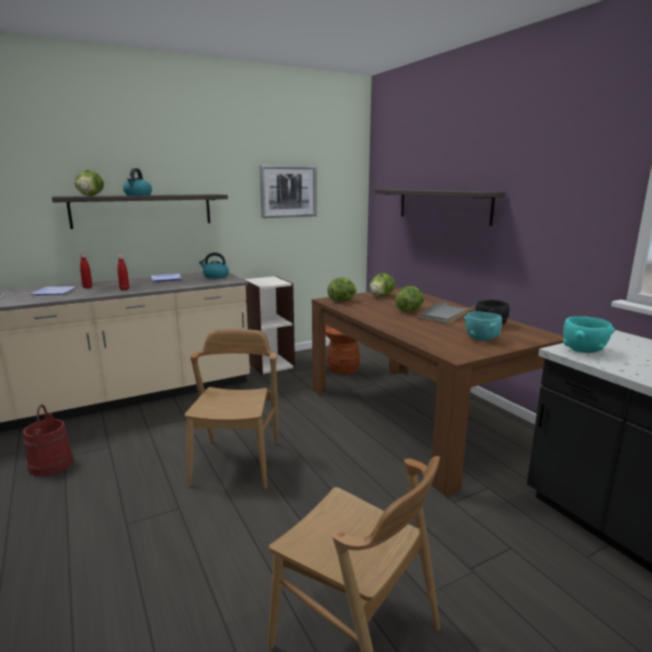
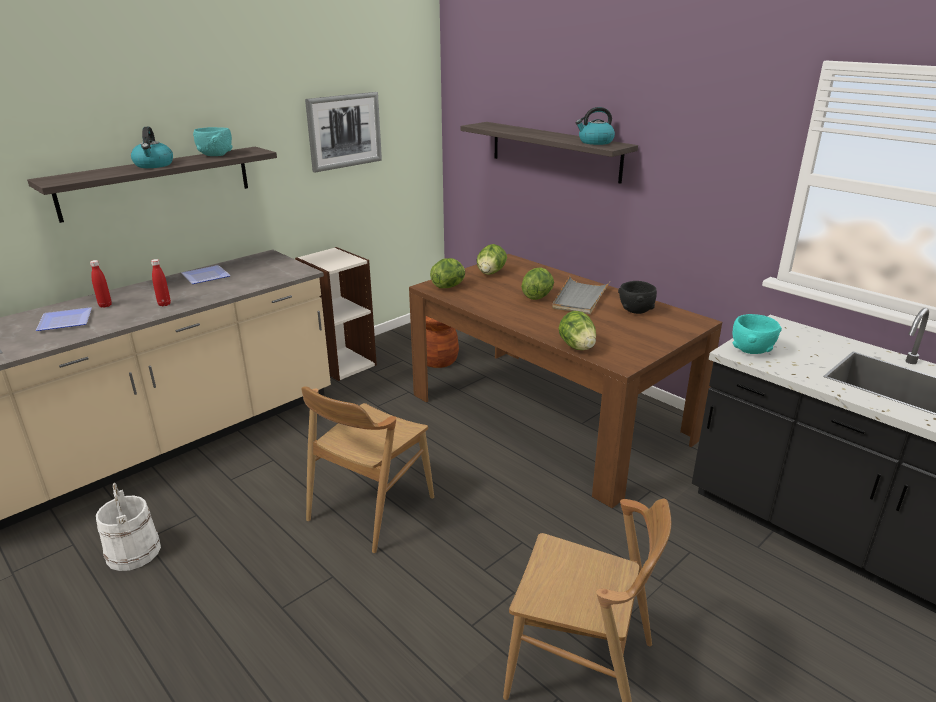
camera: 15 degrees left, 10 degrees up
(50, 464) = (133, 552): red bucket -> white bucket
(90, 196) = (88, 174): lettuce -> lettuce (577, 347)
(215, 276) = (271, 265): kettle -> kettle (595, 142)
(237, 462) = (370, 508): brown chair -> brown chair turned 135 degrees counterclockwise
(481, 339) = (636, 335): turquoise bowl -> turquoise bowl (215, 155)

